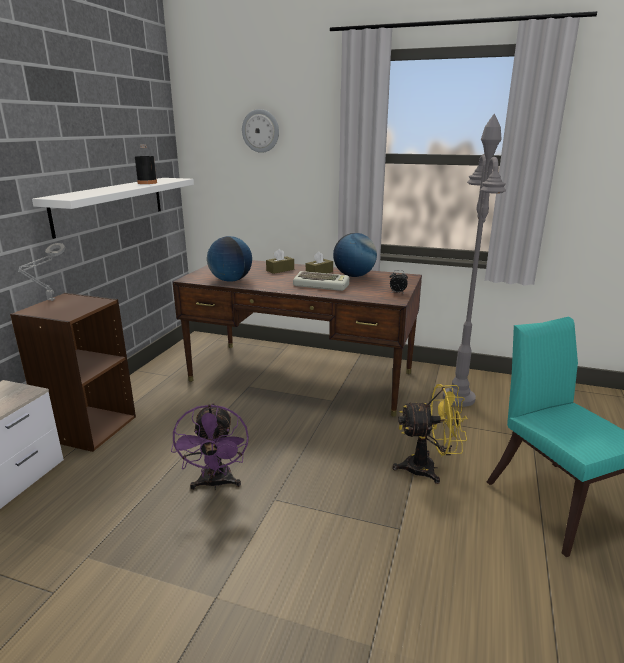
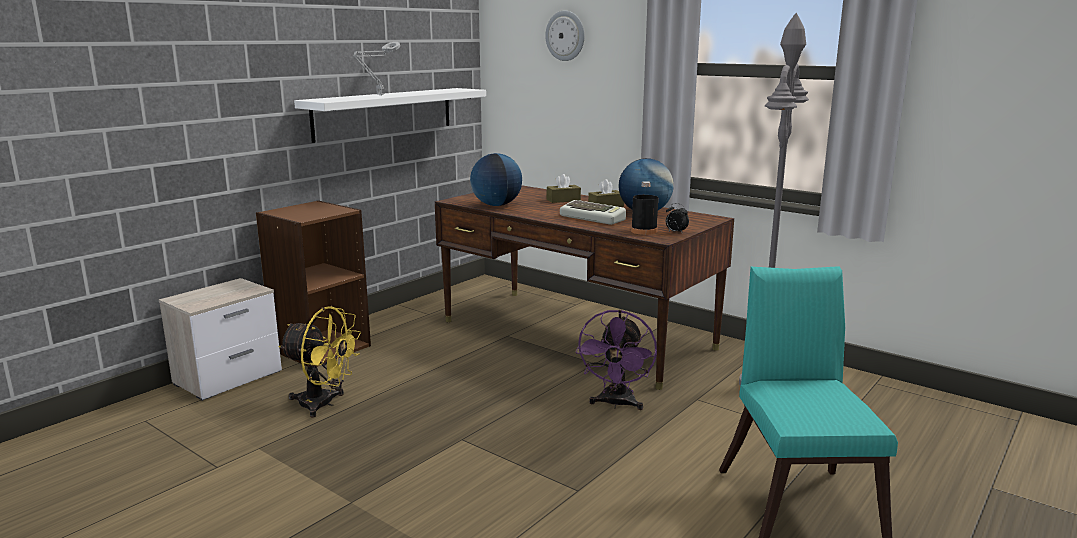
camera: 20 degrees right, 5 degrees down
(50, 301) = (298, 205): grey table lamp -> grey table lamp (379, 95)
(147, 183) = (427, 92): black bottle -> black bottle (644, 231)
(216, 484) = (411, 415): purple fan -> purple fan (616, 404)
(428, 468) = (658, 445): yellow fan -> yellow fan (324, 404)

